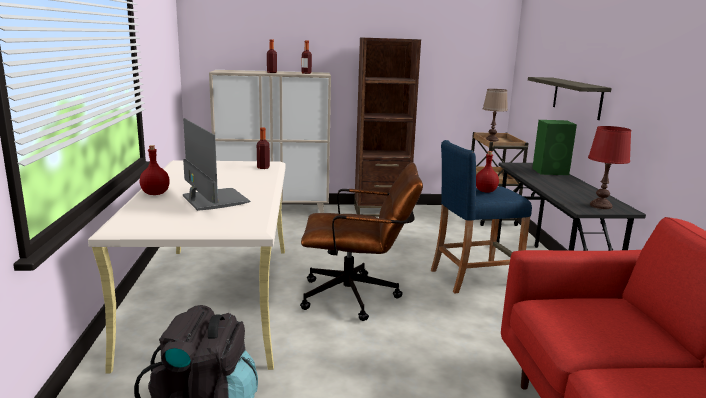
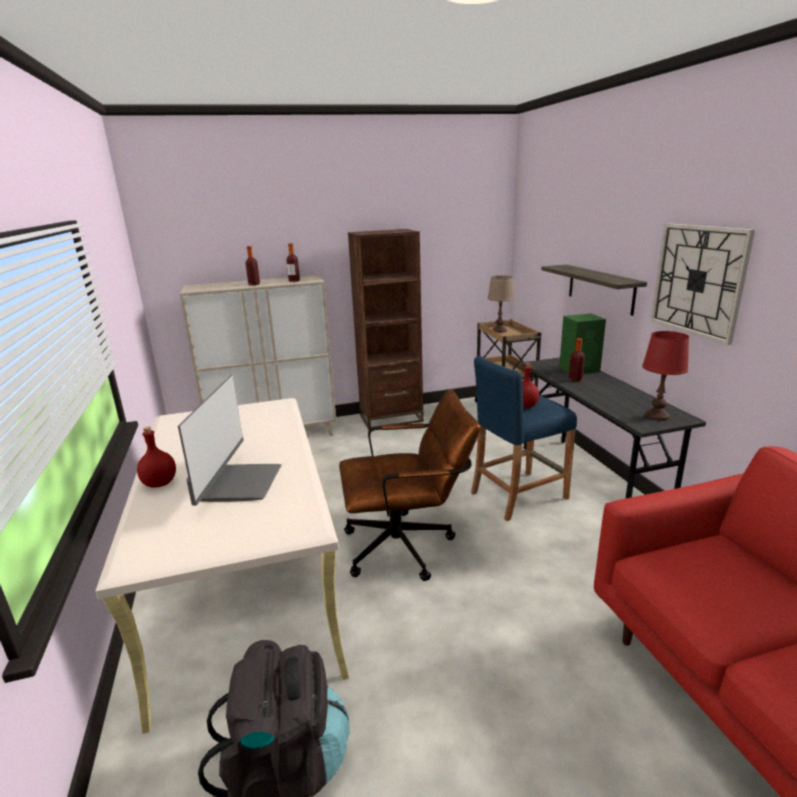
camera: 10 degrees left, 5 degrees up
(213, 200) = (238, 483): monitor -> monitor turned 45 degrees clockwise
(263, 167) = (275, 412): bottle -> bottle (575, 379)
(648, 83) = (698, 280): none -> wall clock

